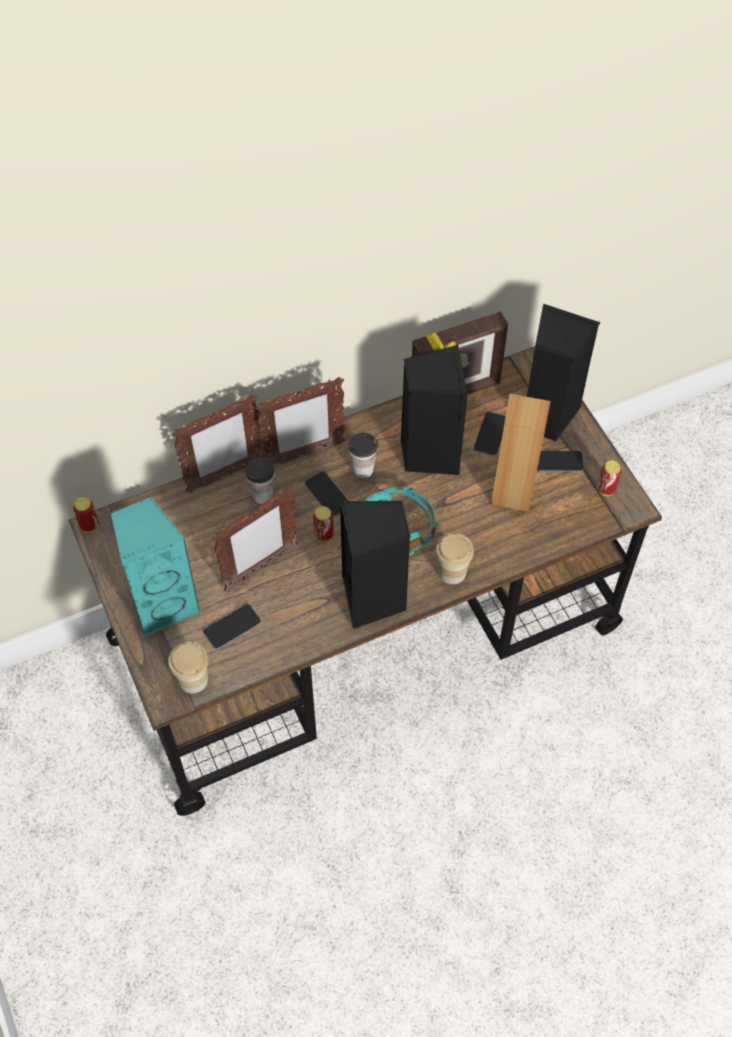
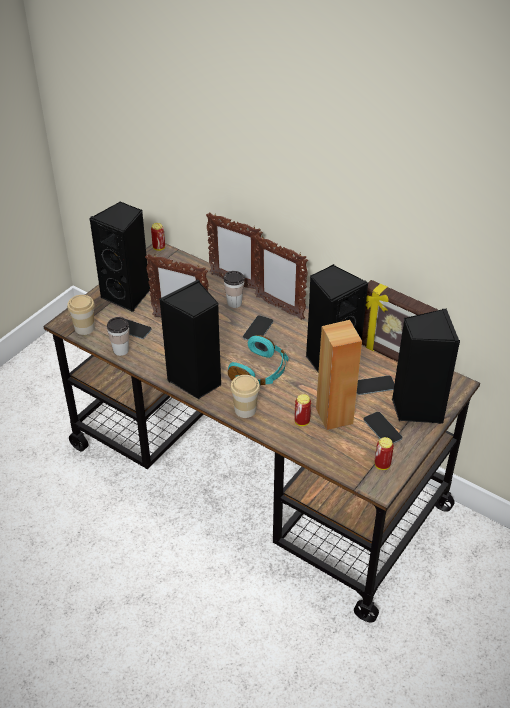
camera: 60 degrees right, 15 degrees down
(163, 603) = (128, 295): turquoise speaker -> black speaker
(324, 535) = (226, 340): can -> can (302, 422)
(363, 470) = (290, 337): cup -> cup (121, 350)

